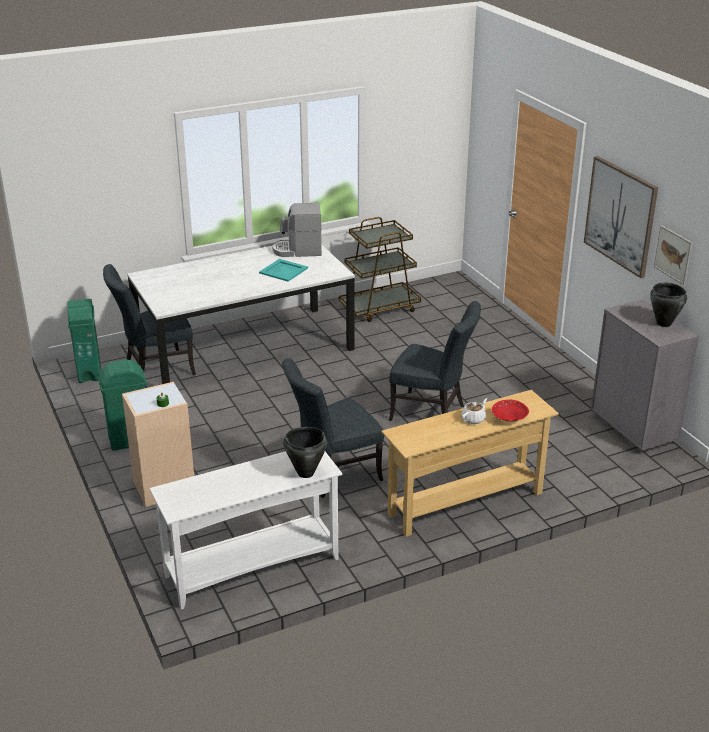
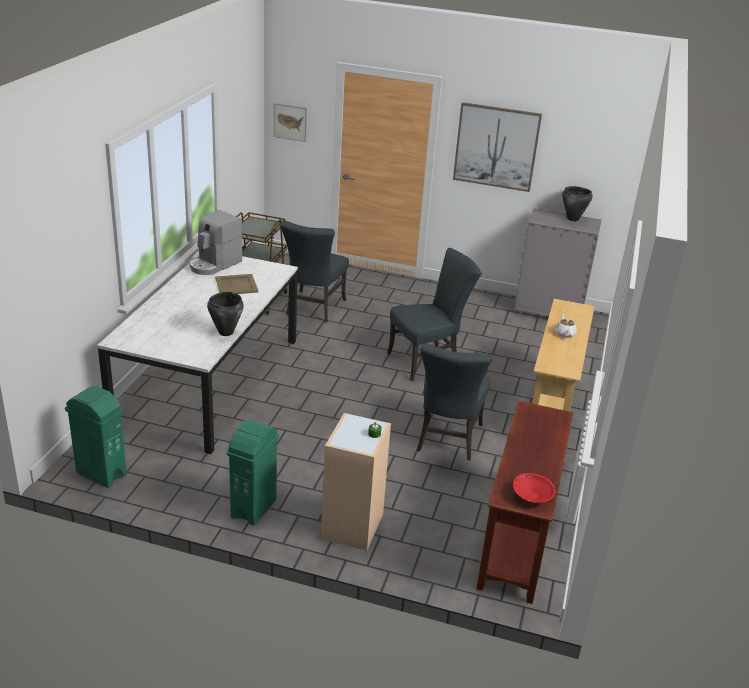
camera: 50 degrees left, 0 degrees up
(155, 369) = (160, 437): grey chair -> grey chair (313, 308)
(251, 567) = (518, 539): white console table -> brown console table
(283, 271) = (237, 285): turquoise tray -> beige tray
(305, 473) = (555, 426): black cooking pot -> black cooking pot (225, 332)
(509, 419) = (580, 323): red bowl -> red bowl (532, 497)
(673, 254) = (564, 164): picture -> picture (290, 122)

